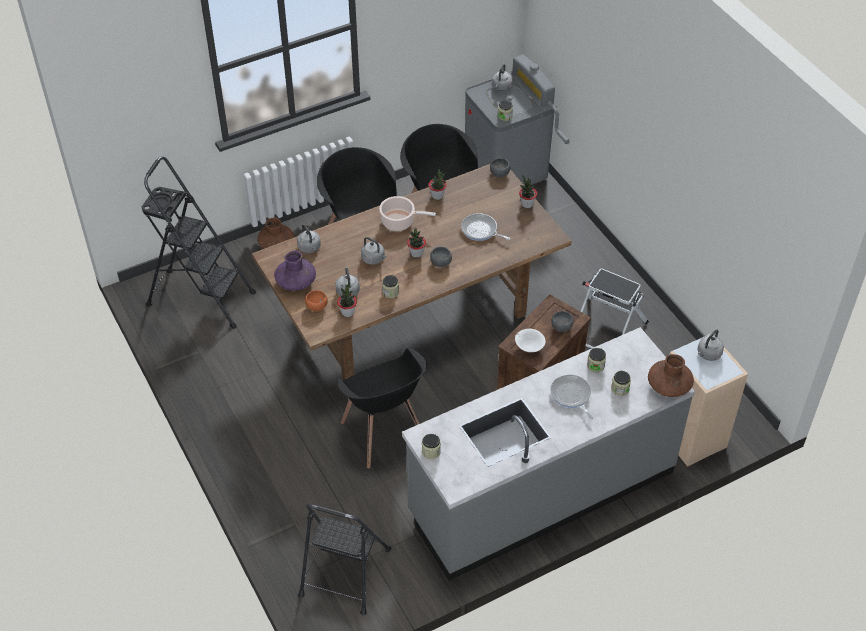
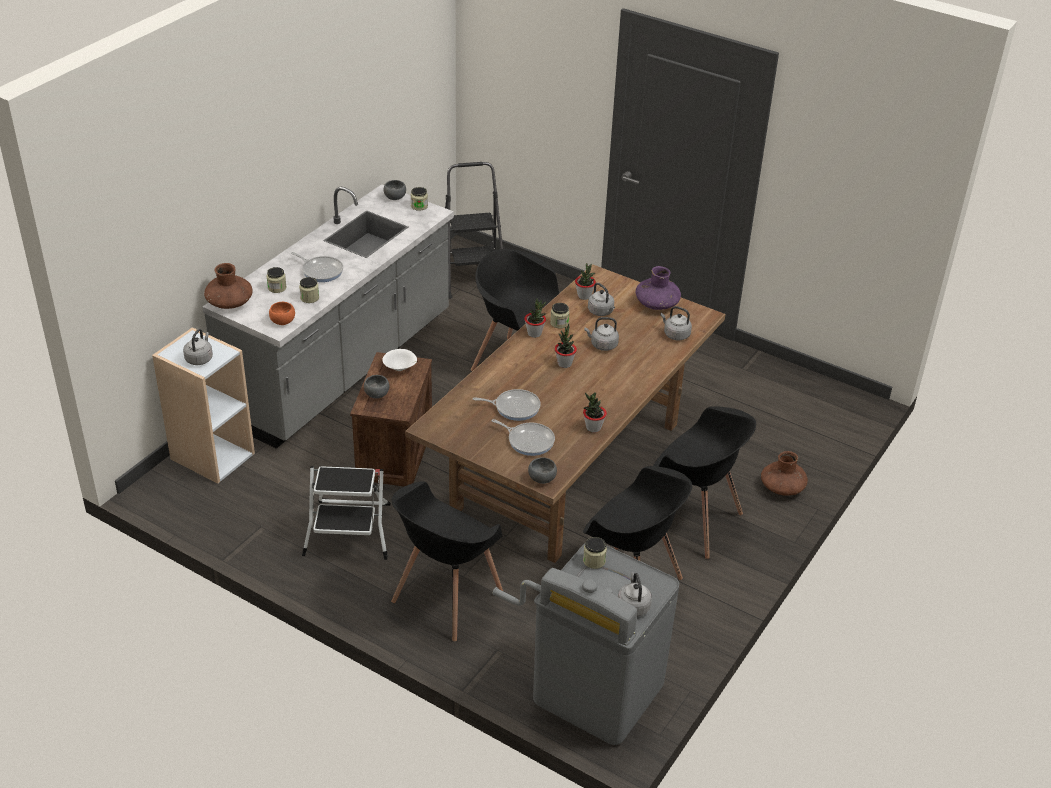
camera: 150 degrees right, 10 degrees down
(199, 297) = (797, 411): step ladder -> none
(317, 307) = (616, 291): orange bowl -> orange bowl (282, 321)
(400, 222) = (609, 387): cooking pot -> none
(440, 263) = (532, 362): grey bowl -> grey bowl (395, 197)
(489, 202) = (528, 440): none -> frying pan
(527, 204) = (483, 453): potted plant -> potted plant (534, 333)
(563, 255) = (447, 599): none -> black chair

